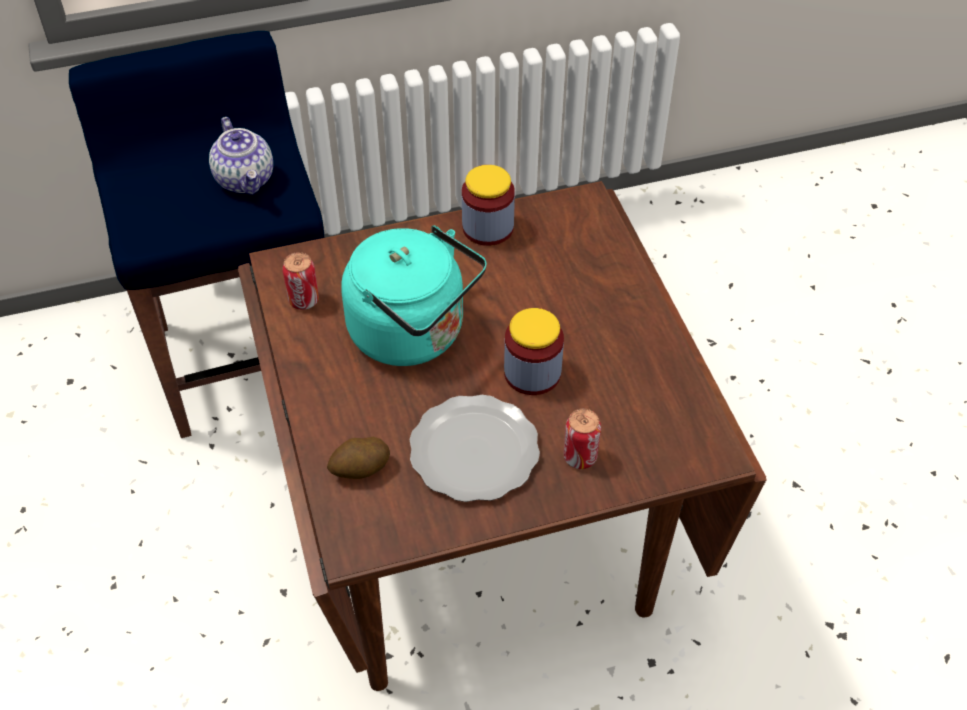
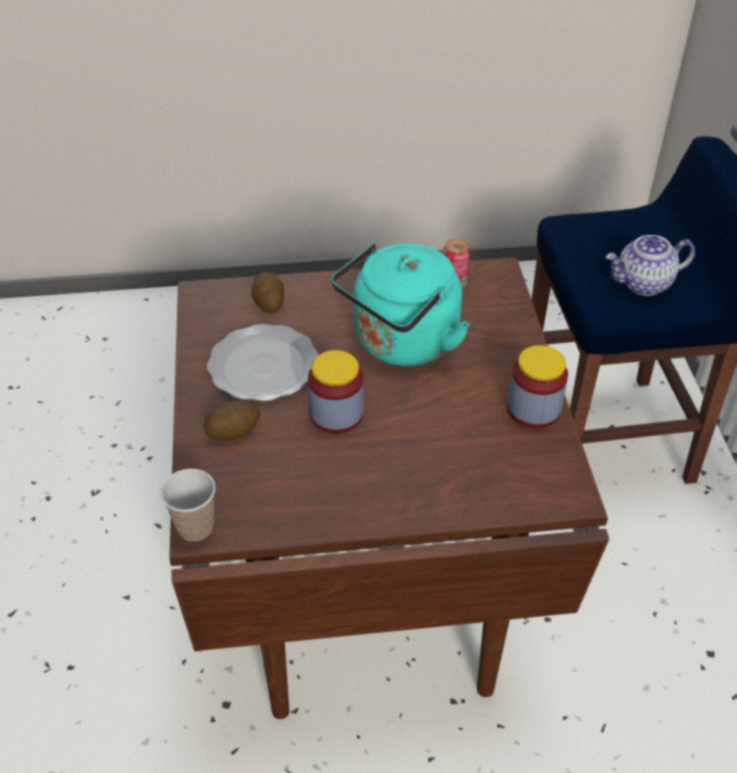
camera: 100 degrees right, 5 degrees down
(580, 457) = (233, 431): can -> potato
(714, 459) = (195, 527): none -> cup

